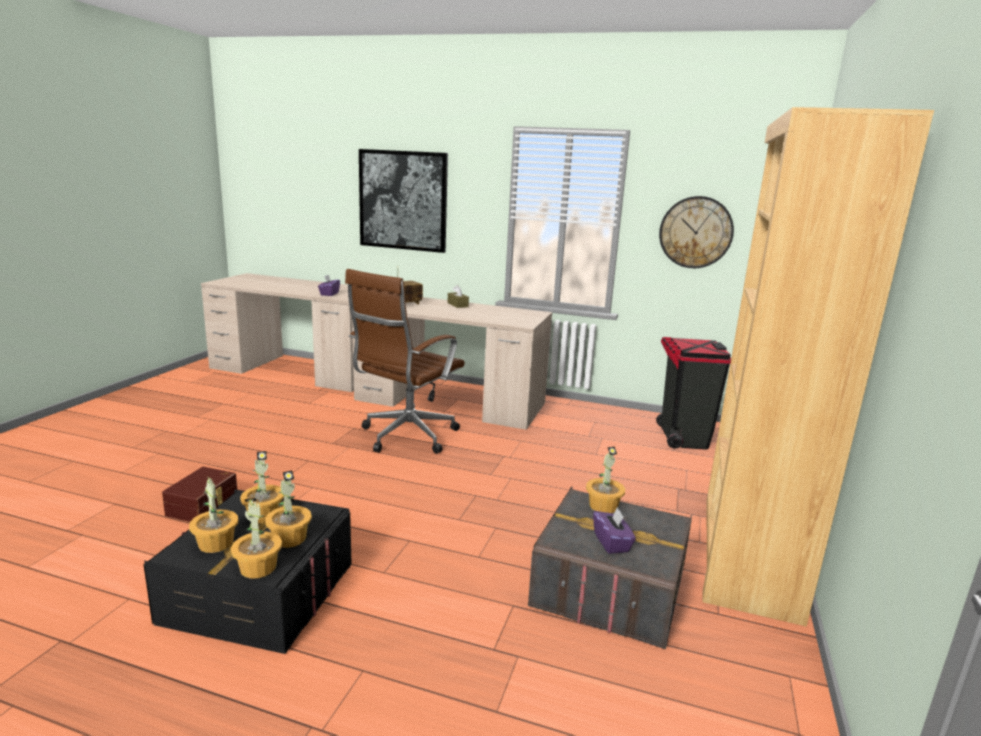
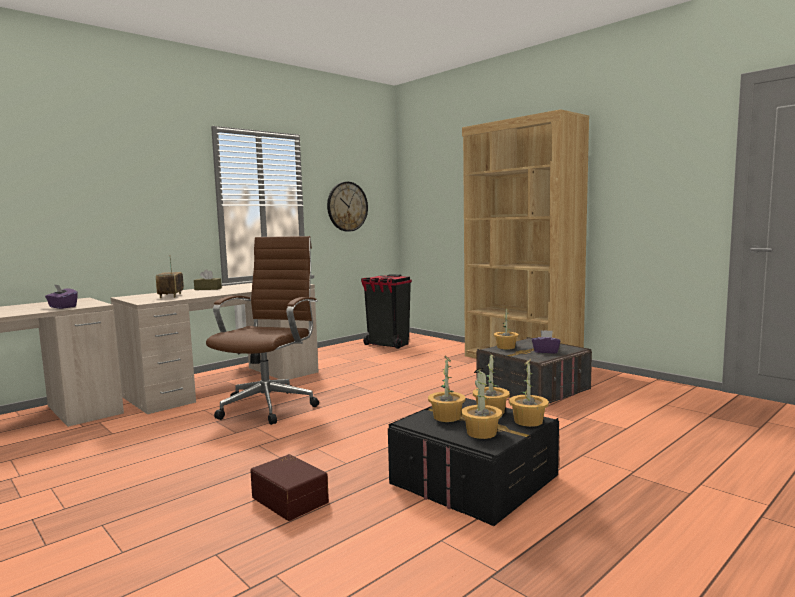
camera: 60 degrees left, 10 degrees down
(403, 200) = (101, 196): picture -> none
(405, 437) = (270, 406): brown office chair -> brown office chair turned 135 degrees counterclockwise

